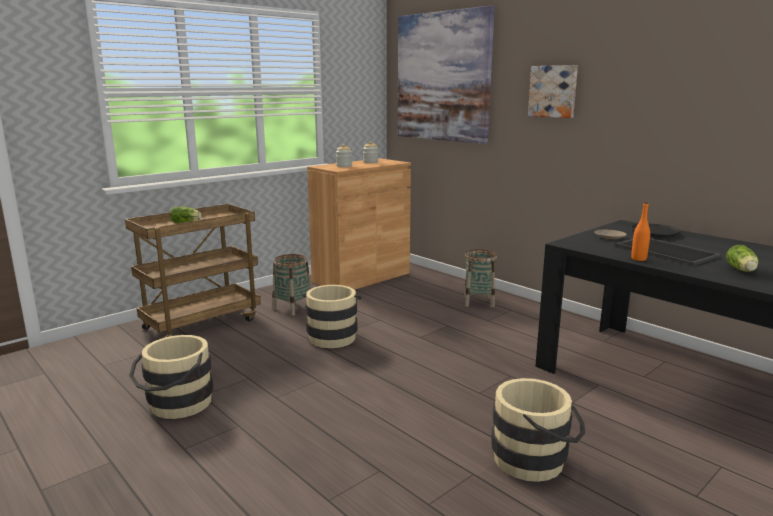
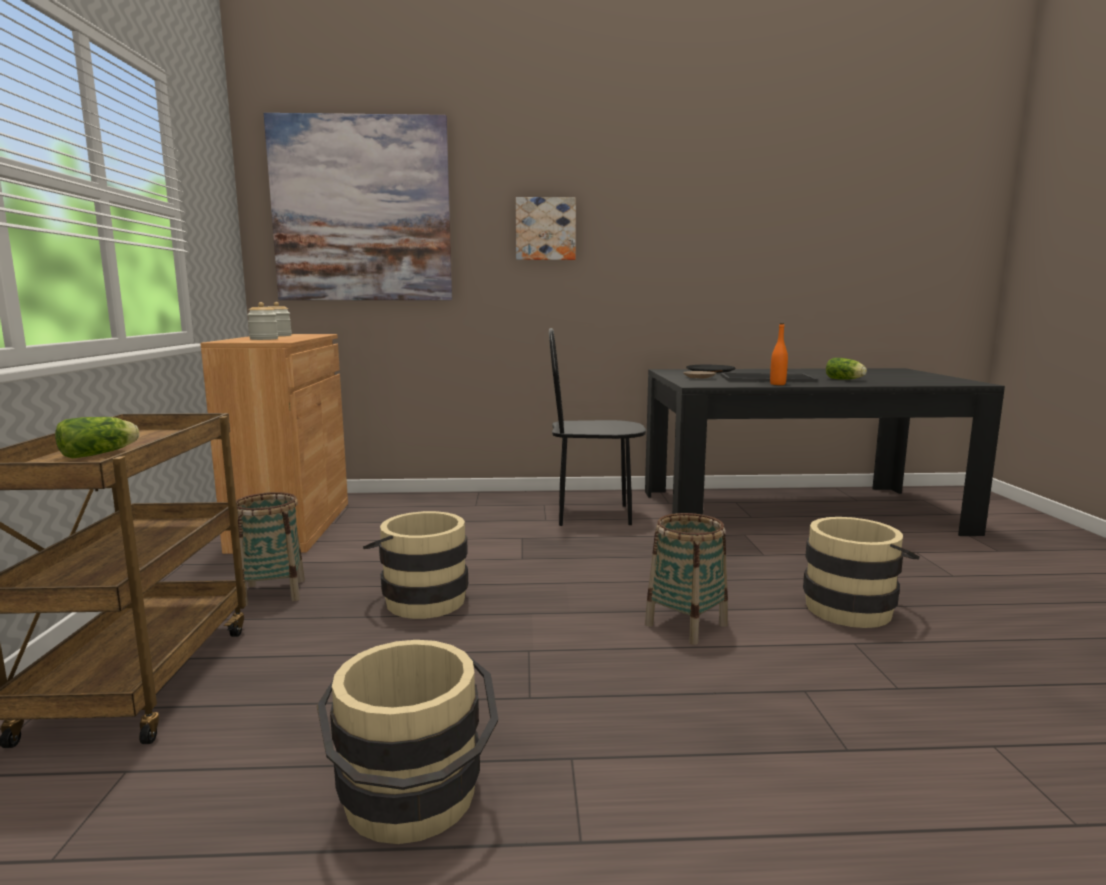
camera: 50 degrees left, 5 degrees down
(478, 301) = (496, 507): basket -> basket (686, 624)
(525, 328) = (593, 515): none -> black chair

